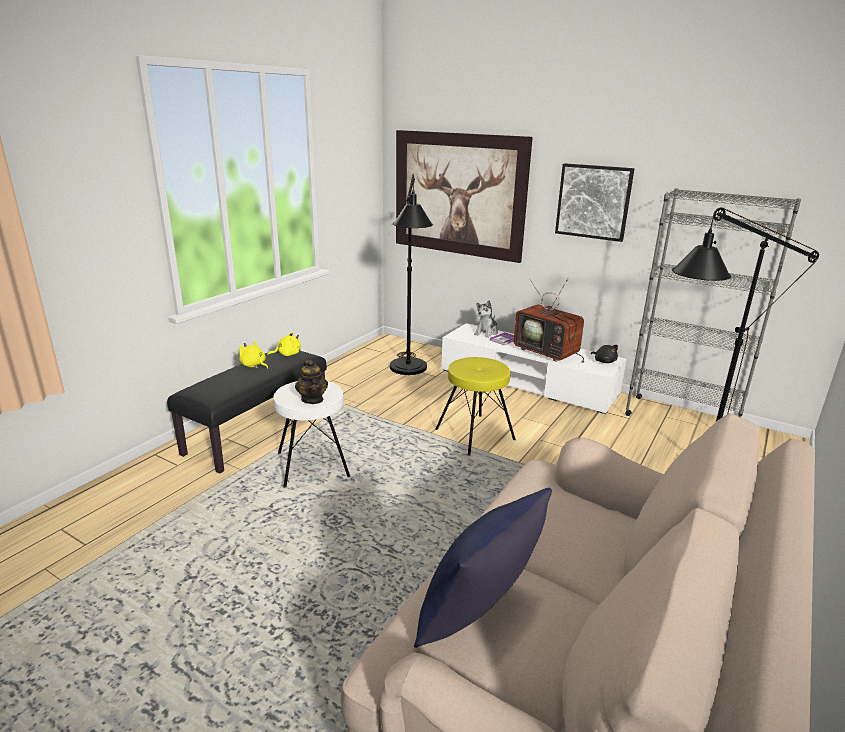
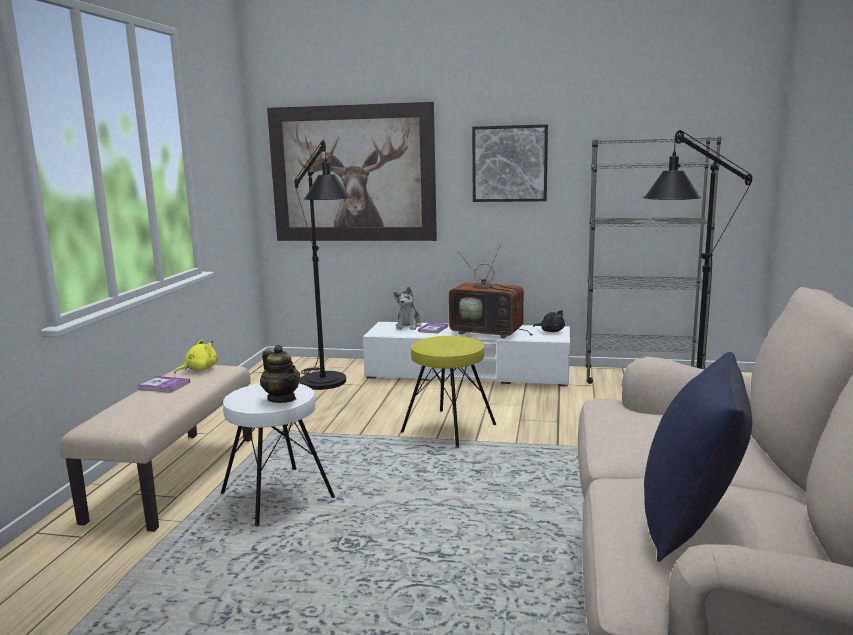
camera: 20 degrees left, 10 degrees down
(254, 365) = (163, 386): yellow plush toy -> book
(257, 431) = (175, 477): black bench -> beige bench

